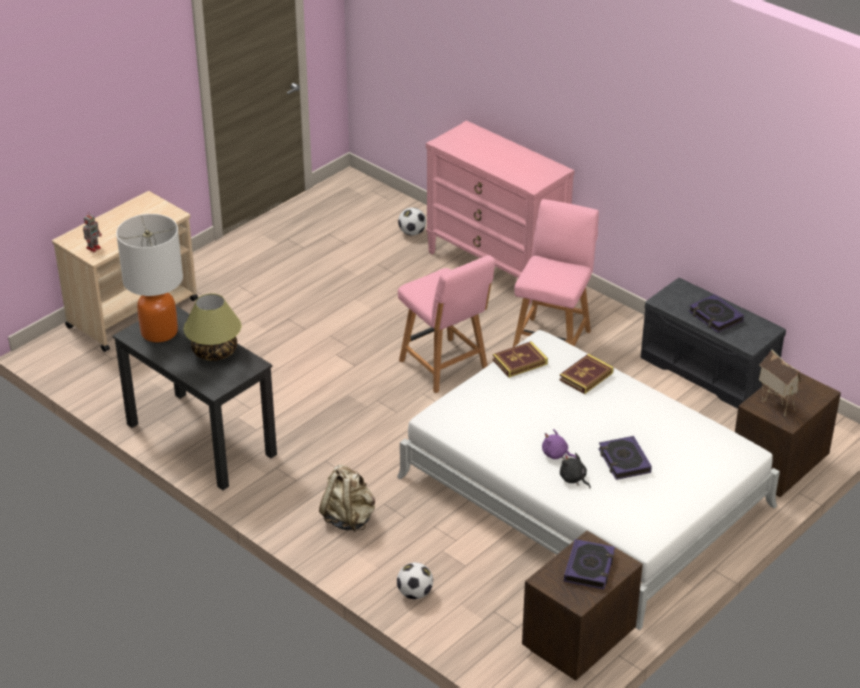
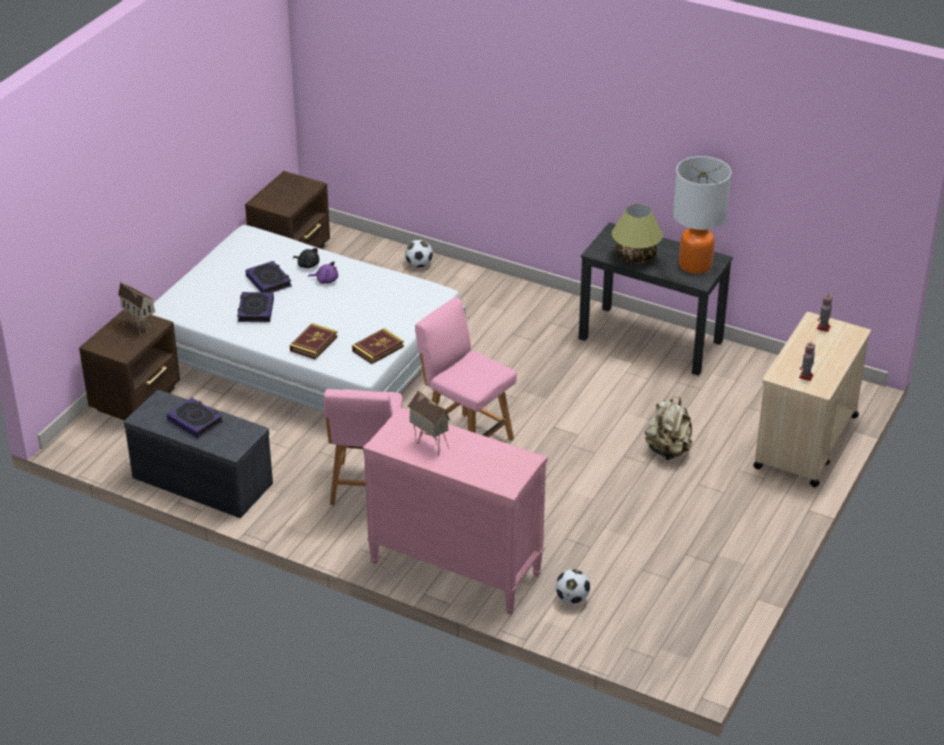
camera: 165 degrees right, 0 degrees up
(150, 210) = (805, 377): none -> toy robot
(349, 518) = (492, 303): beige backpack -> beige backpack (668, 450)
(518, 163) = (429, 445): none -> toy house
(589, 568) = (282, 196): book -> book (255, 310)

